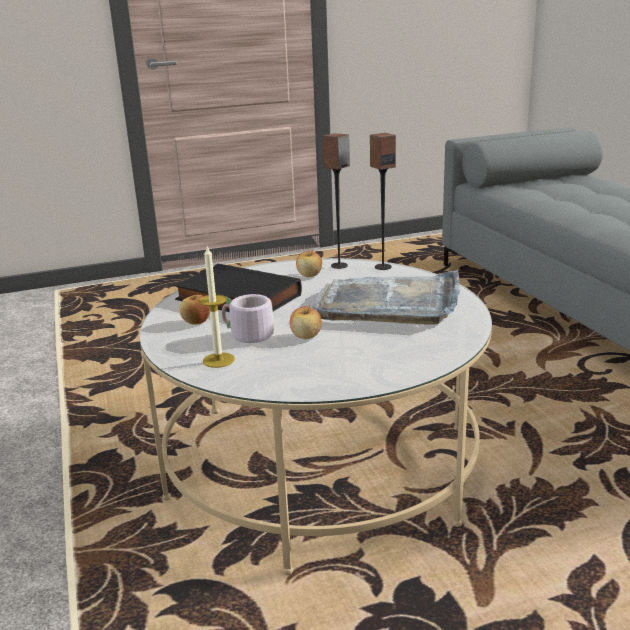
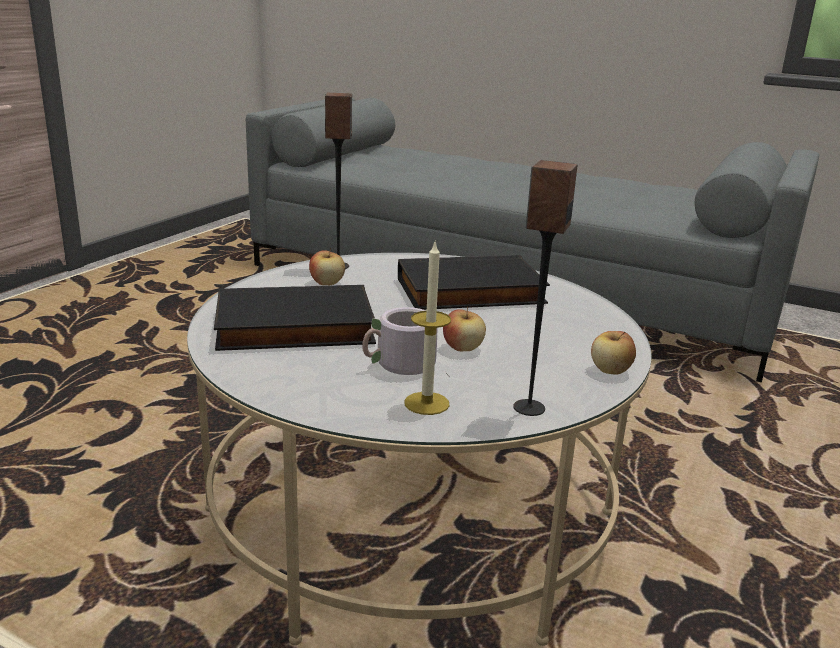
camera: 45 degrees left, 0 degrees up
(196, 322) = (303, 369): apple -> apple (610, 370)
(382, 267) = (387, 258): speaker -> speaker (528, 408)
(390, 303) = (470, 292): grey tray -> black book

